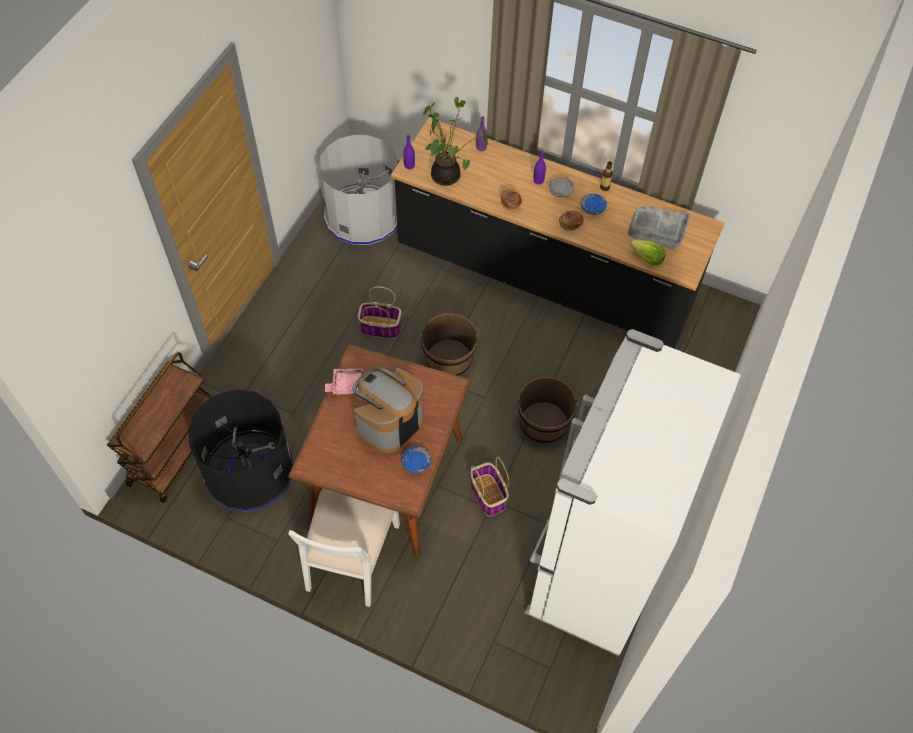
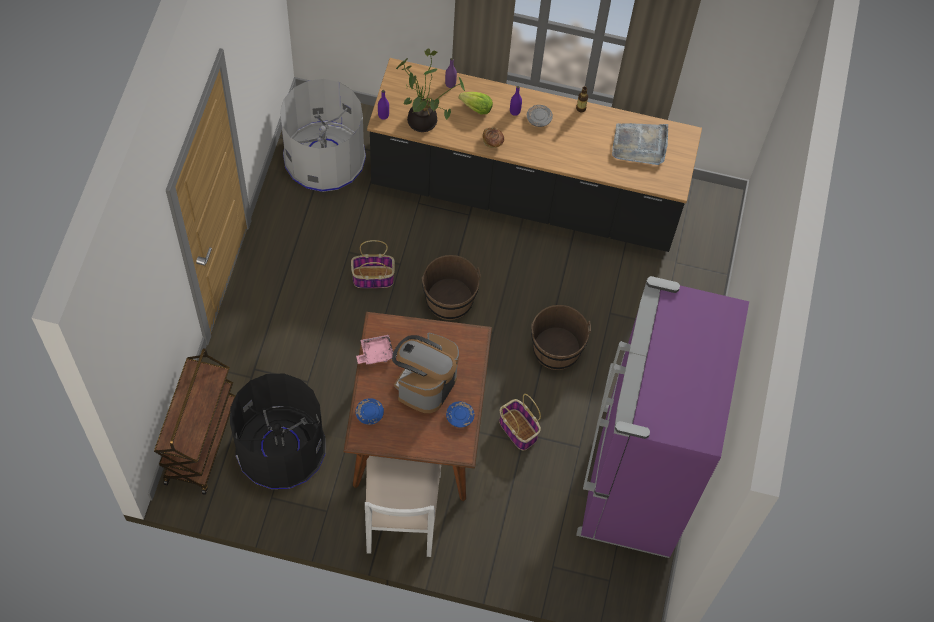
camera: 15 degrees left, 5 degrees up
(570, 224) = (555, 153): bread -> none
(592, 207) = (573, 132): blue plate -> blue plate (369, 414)
(596, 567) = (633, 480): white fridge -> purple fridge
(647, 259) = (635, 178): lettuce -> lettuce (476, 108)

